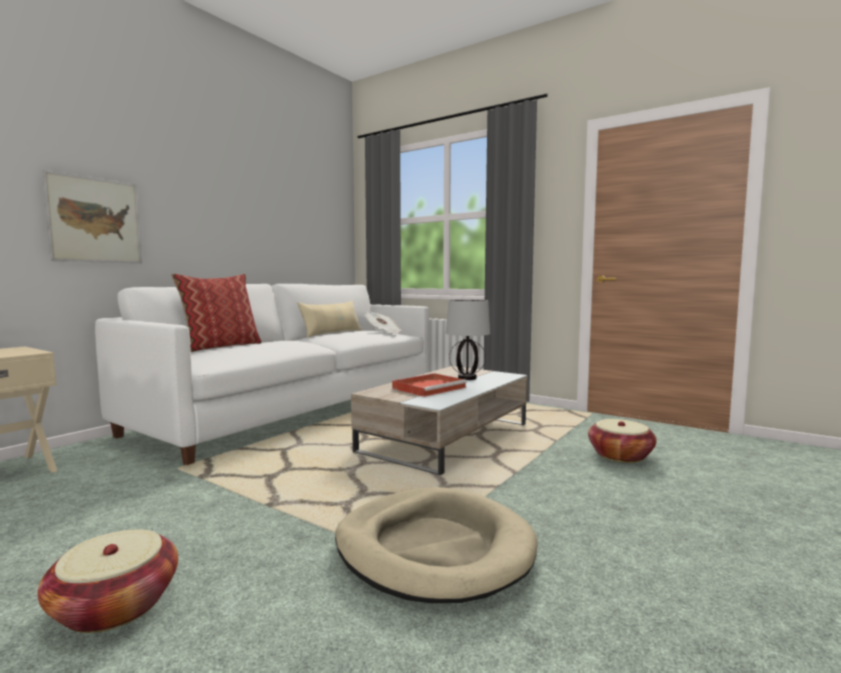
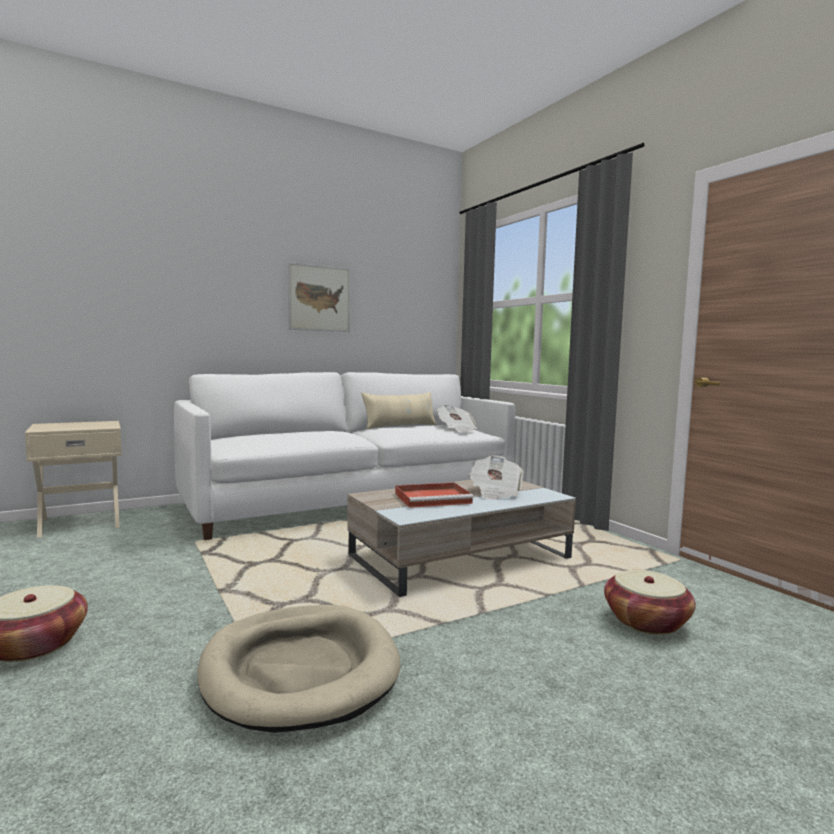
camera: 25 degrees right, 0 degrees up
(95, 220) = (181, 314): picture -> picture (319, 298)
(221, 347) = (271, 432): pillow -> none
(467, 378) = (495, 492): table lamp -> newspaper

